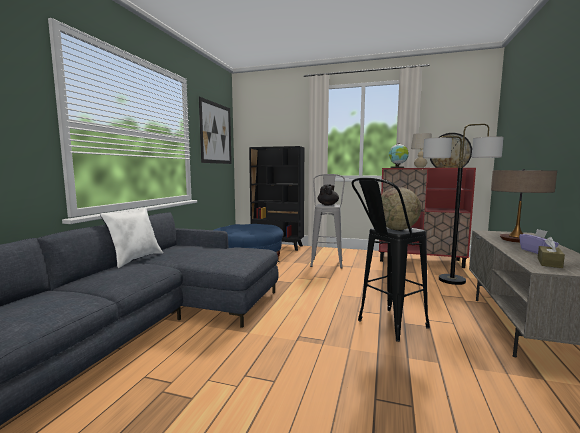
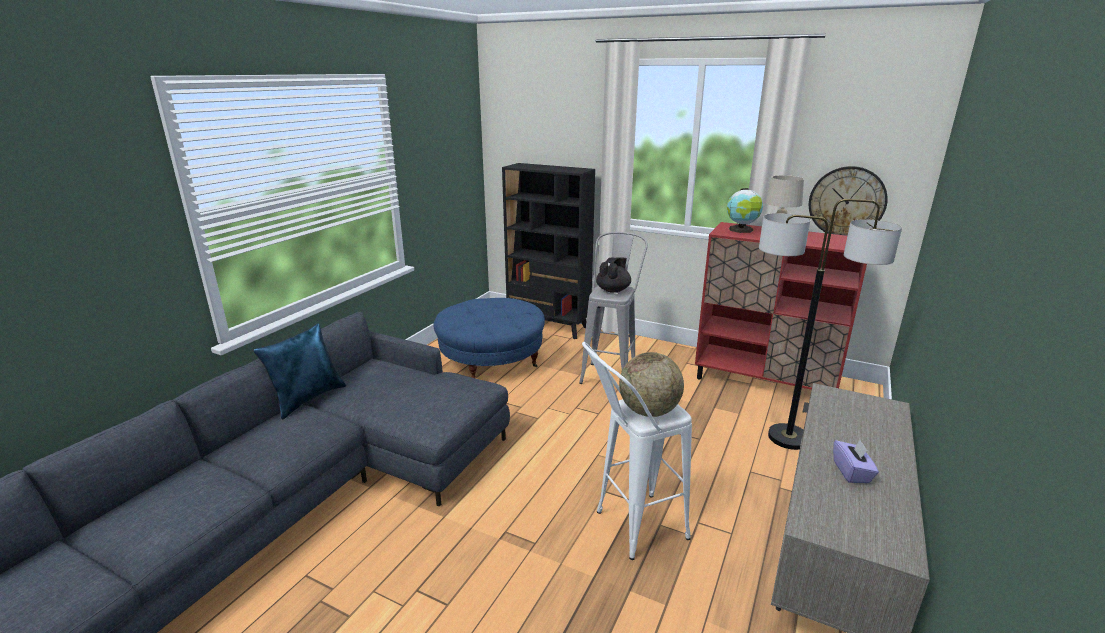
camera: 10 degrees right, 15 degrees up
(135, 259) = (308, 398): white pillow -> blue pillow
(216, 133) = (447, 145): picture -> none
(385, 327) = (629, 529): black stool -> white stool
(516, 240) = (854, 428): table lamp -> none
(549, 263) = (837, 510): brown tissue box -> none

